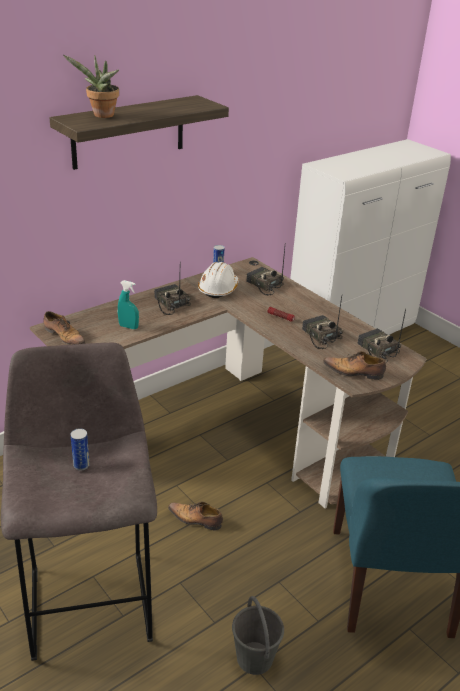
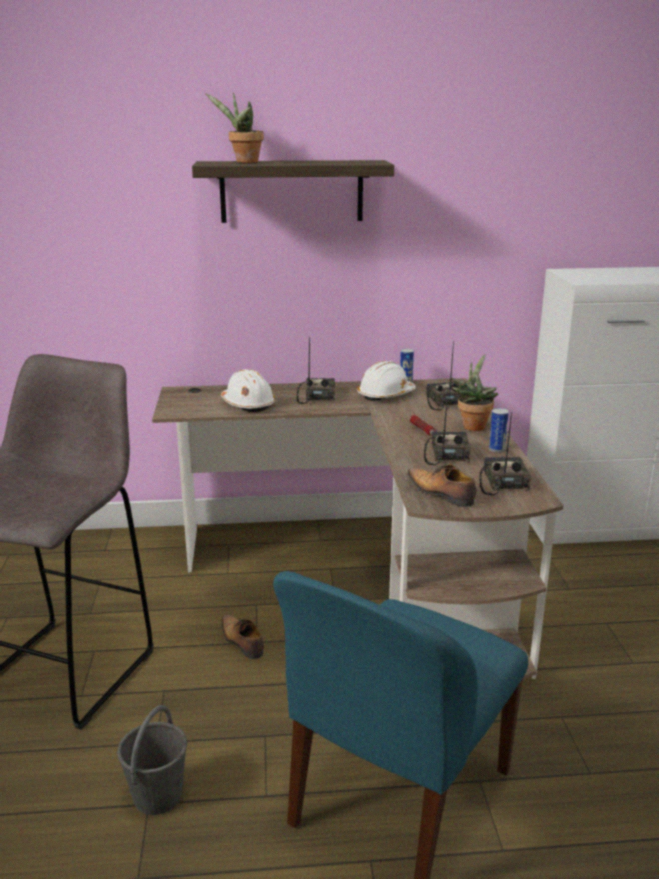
camera: 35 degrees right, 10 degrees down
(64, 337) = (178, 398): shoe -> none
(81, 465) = (50, 487): can -> can (496, 449)
(128, 327) = (248, 404): turquoise spray bottle -> white hard hat
(307, 304) = (472, 425): none -> potted plant

